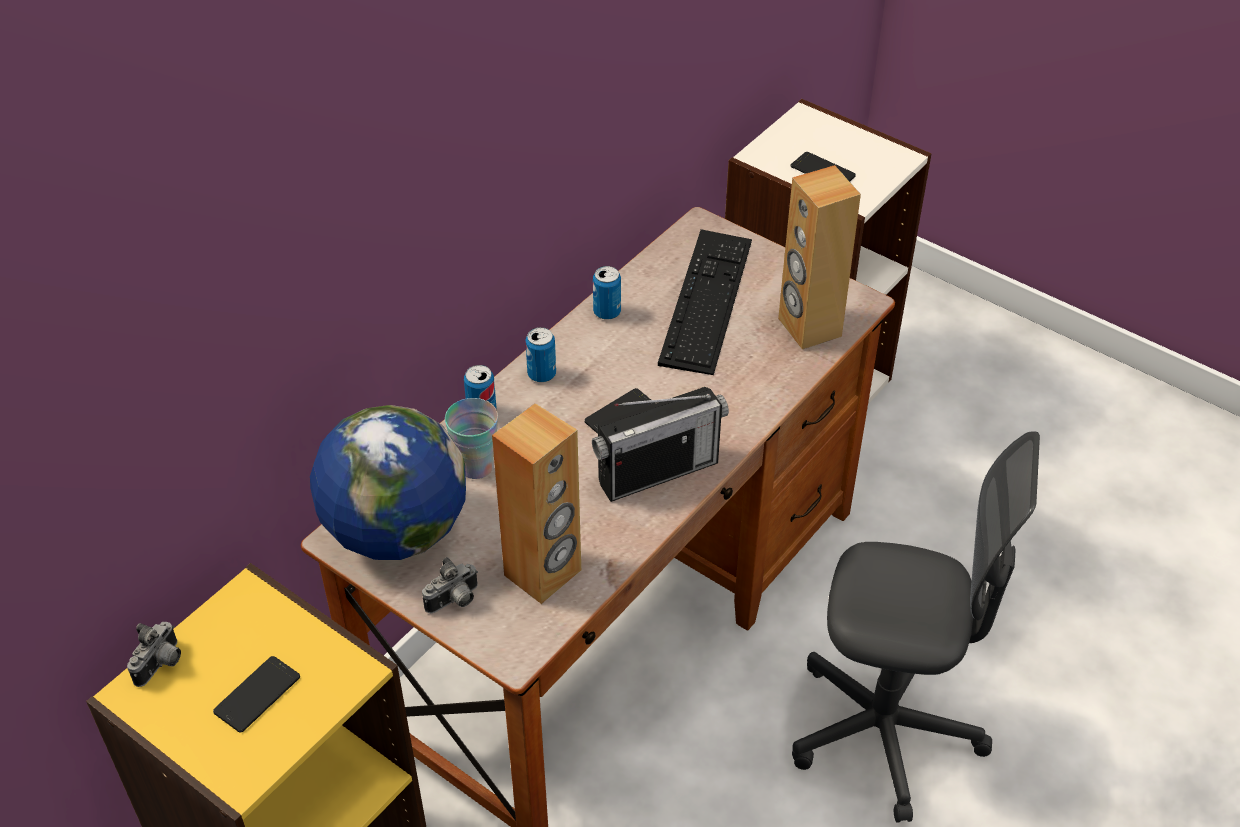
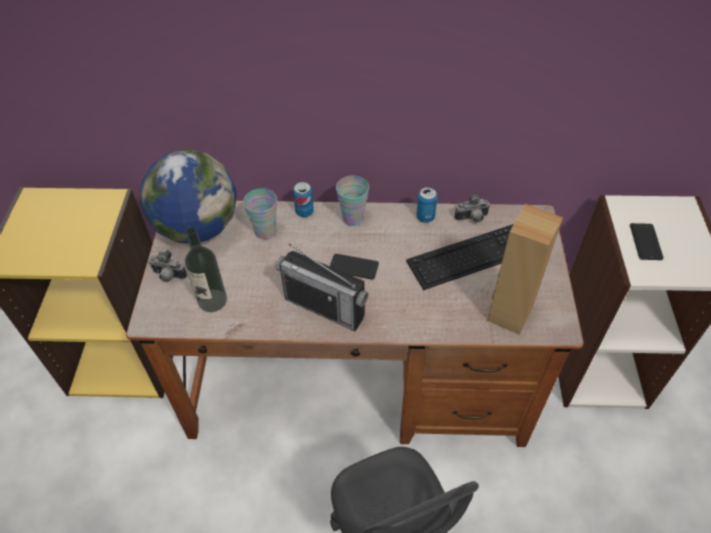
camera: 55 degrees right, 5 degrees up
(161, 665) = (52, 197): camera -> camera (472, 219)
(257, 694) = (53, 238): phone -> none
(541, 374) = (353, 218): can -> cup
(543, 573) = (212, 300): brown speaker -> bottle

